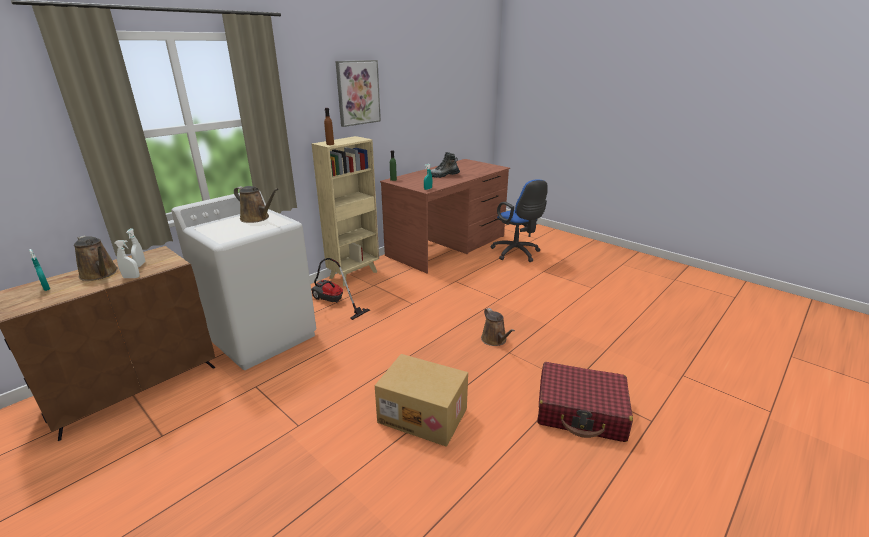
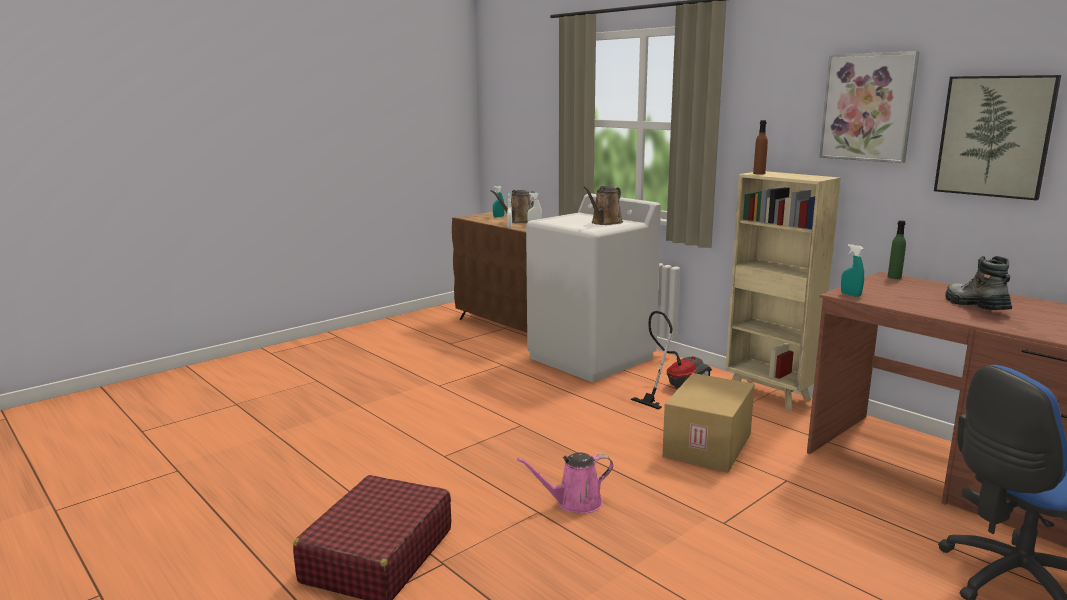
camera: 95 degrees right, 10 degrees down
(406, 101) = (994, 136): none -> picture
(424, 415) = (425, 441): cardboard box -> cardboard box (709, 446)
(495, 340) = (574, 503): brown watering can -> pink watering can

